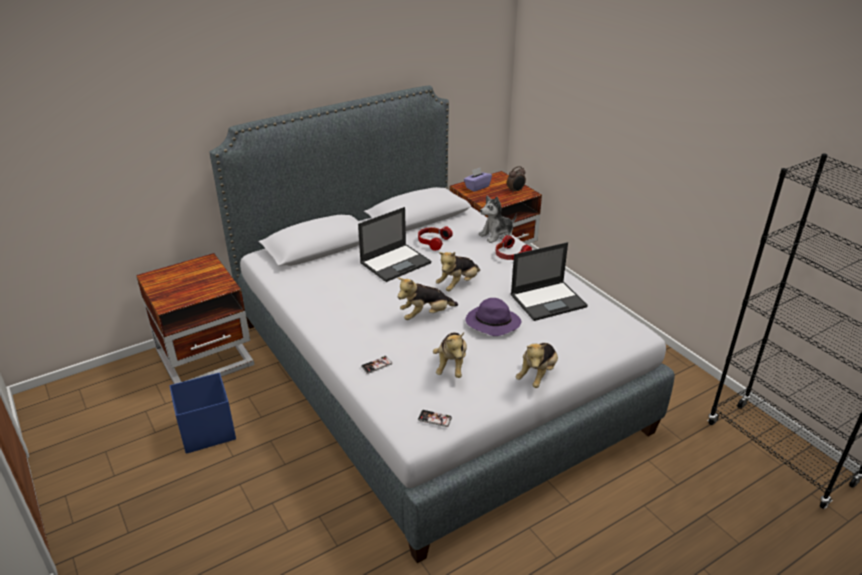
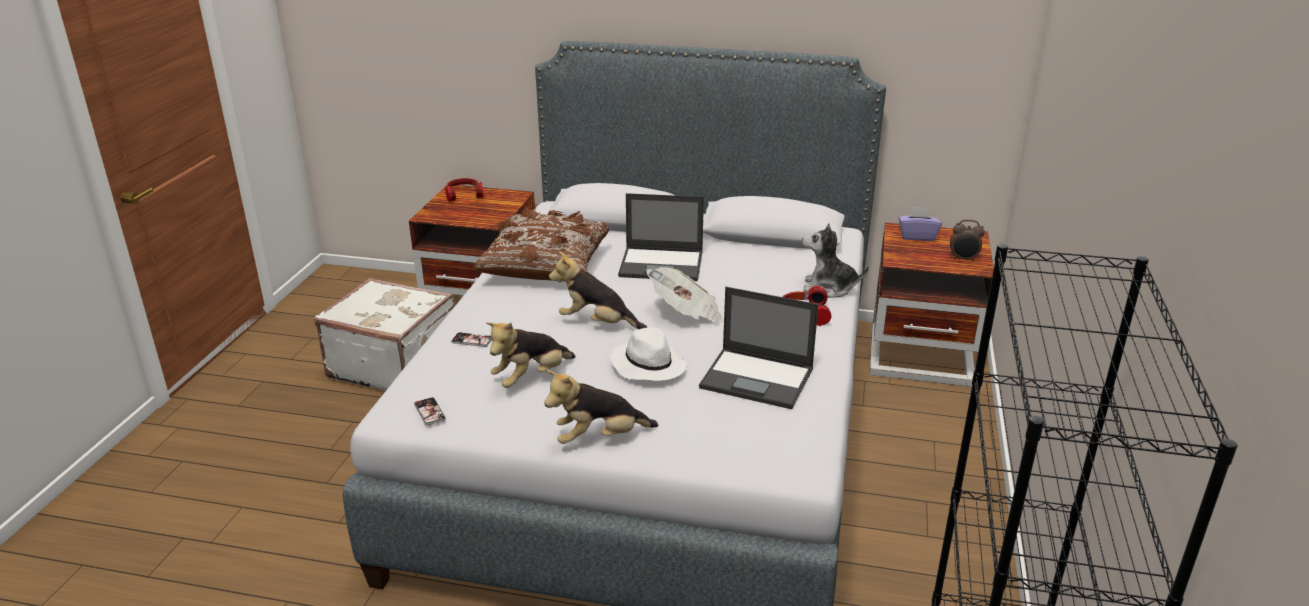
camera: 45 degrees right, 5 degrees down
(206, 431) = (394, 365): blue storage box -> white suitcase
(334, 298) = (545, 268): none -> brown pillow
(433, 242) = (739, 263): headphones -> headphones (464, 195)
(458, 284) = (686, 313): plush toy -> newspaper
(492, 323) = (647, 365): purple hat -> white hat

